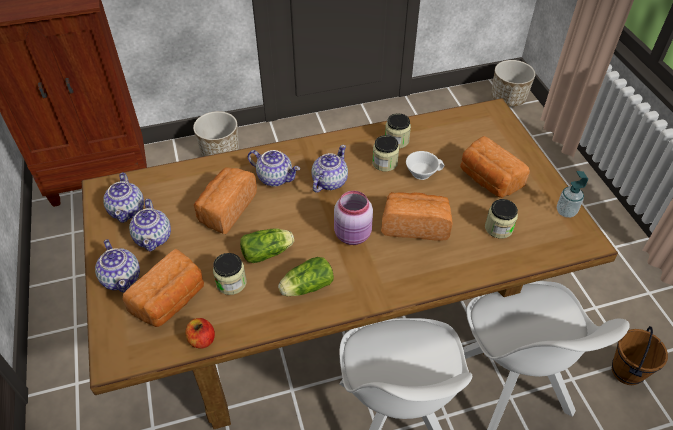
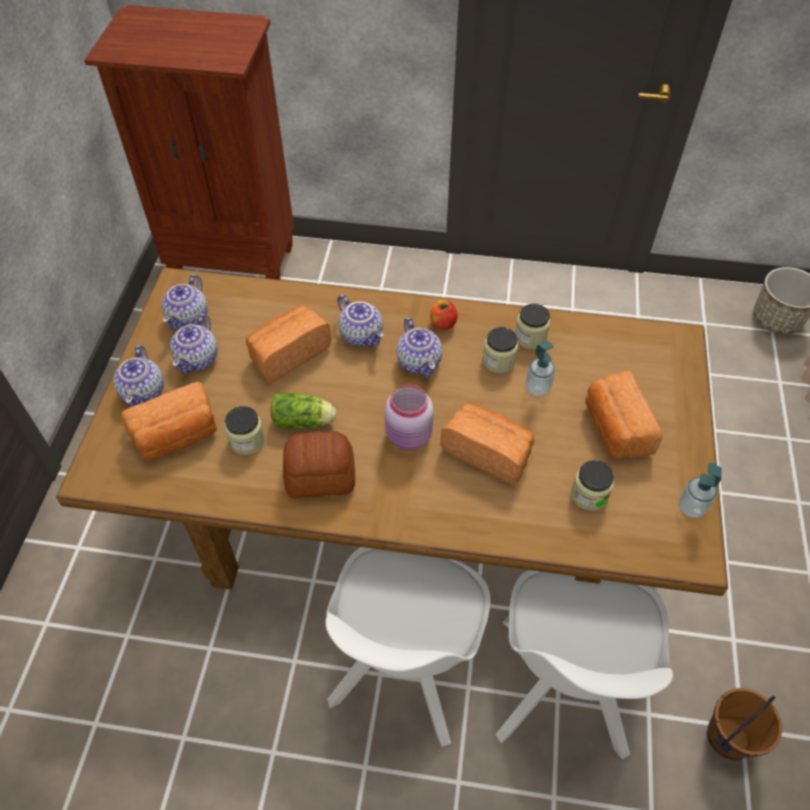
camera: 25 degrees right, 5 degrees up
(202, 340) = (184, 492): apple -> apple (443, 323)
(220, 152) = (374, 273): planter -> none
(305, 287) = (321, 477): lettuce -> bread
(329, 182) = (419, 361): teapot -> teapot turned 105 degrees clockwise
(422, 171) = (537, 388): white cup -> soap dispenser

